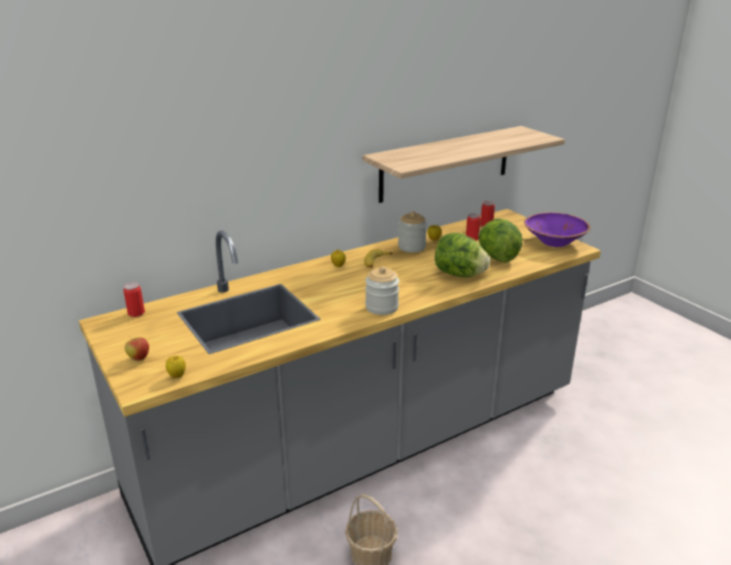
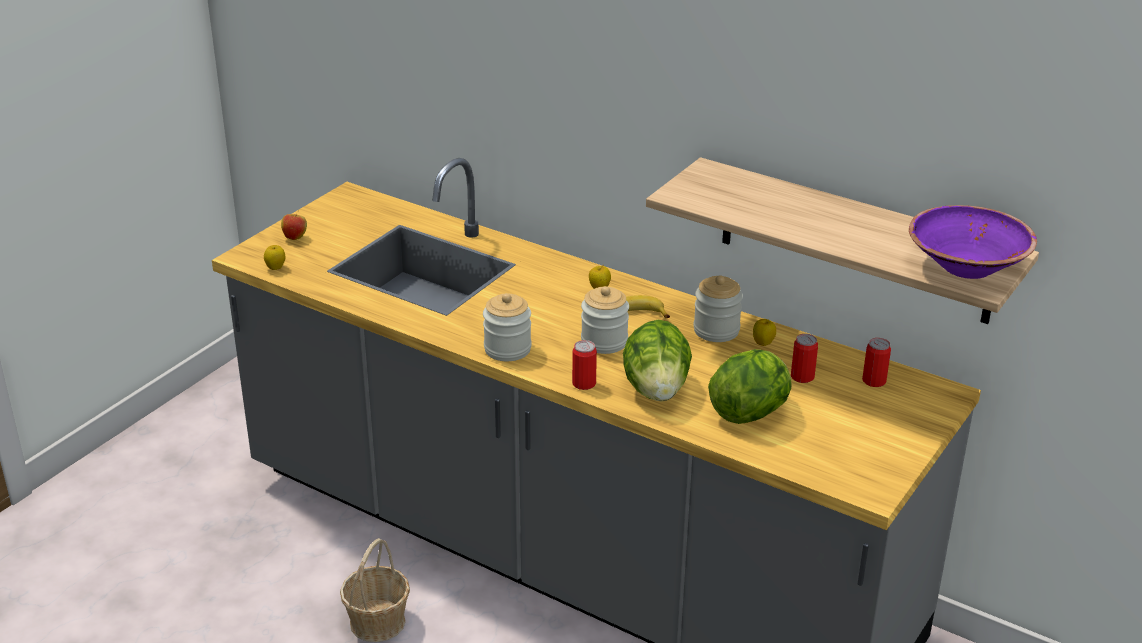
camera: 65 degrees right, 5 degrees up
(136, 313) = (381, 204): can -> can (584, 383)
(398, 277) = (604, 342): none -> jar
(554, 242) = (872, 462): purple bowl -> purple bowl (966, 267)

